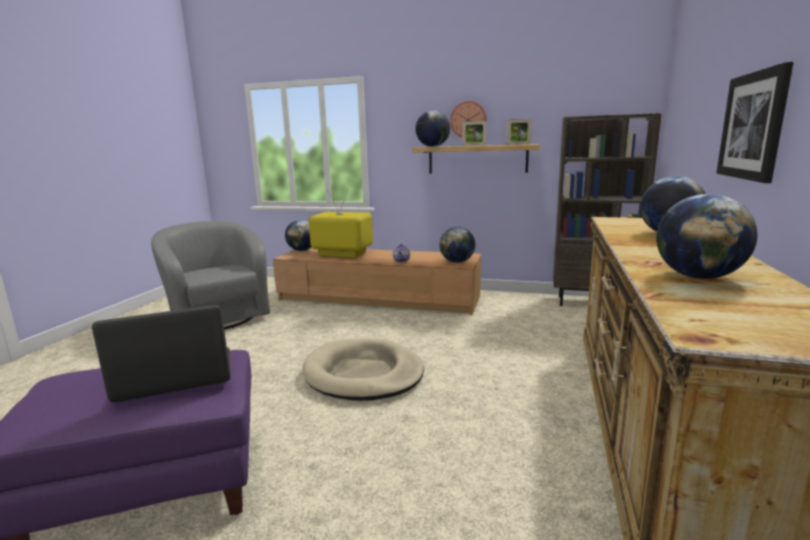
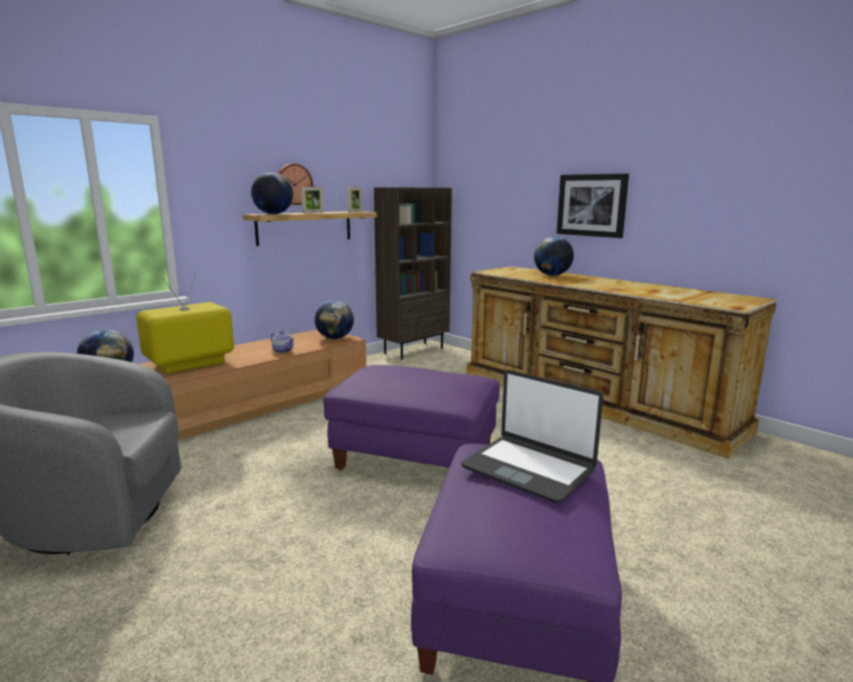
camera: 60 degrees left, 0 degrees up
(176, 377) = (528, 468): laptop -> laptop turned 60 degrees counterclockwise
(363, 374) = (415, 458): beige dog bed -> purple ottoman
(698, 277) = (649, 290): globe -> none

